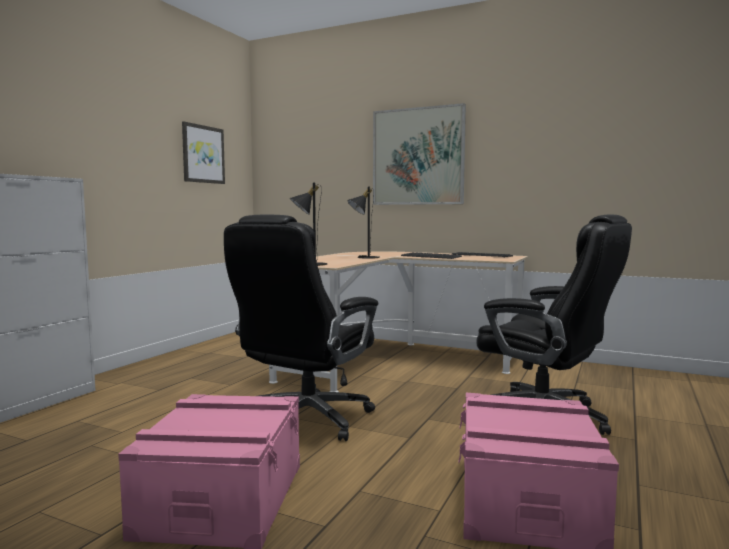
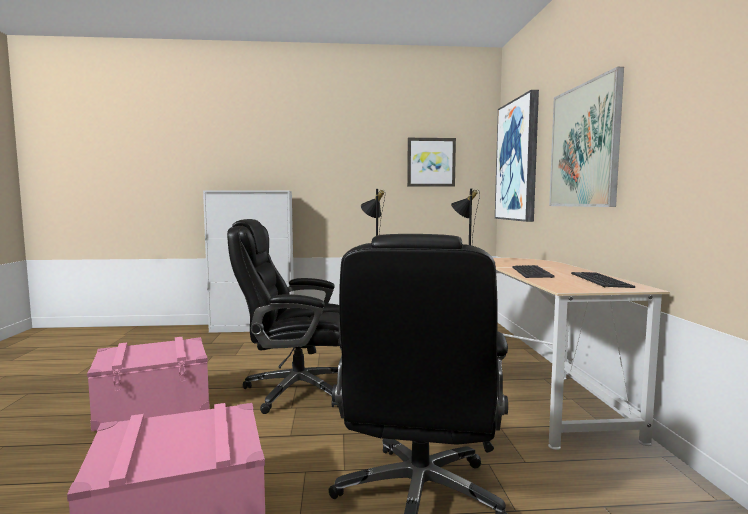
camera: 60 degrees right, 0 degrees up
(300, 161) = (517, 161): none -> picture

